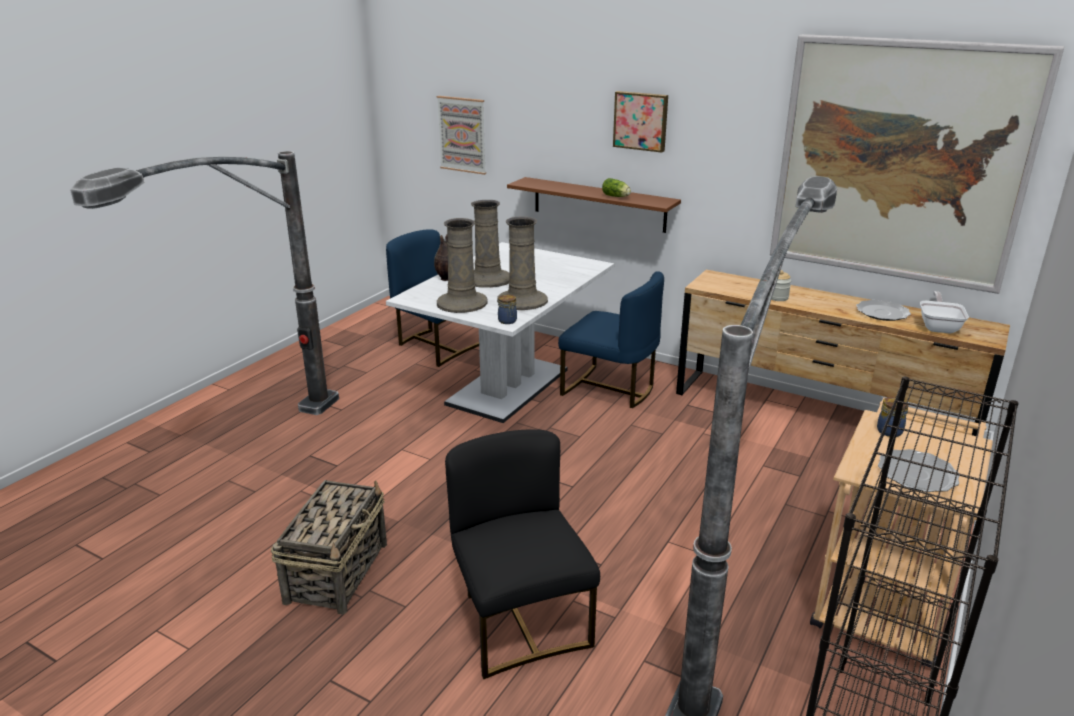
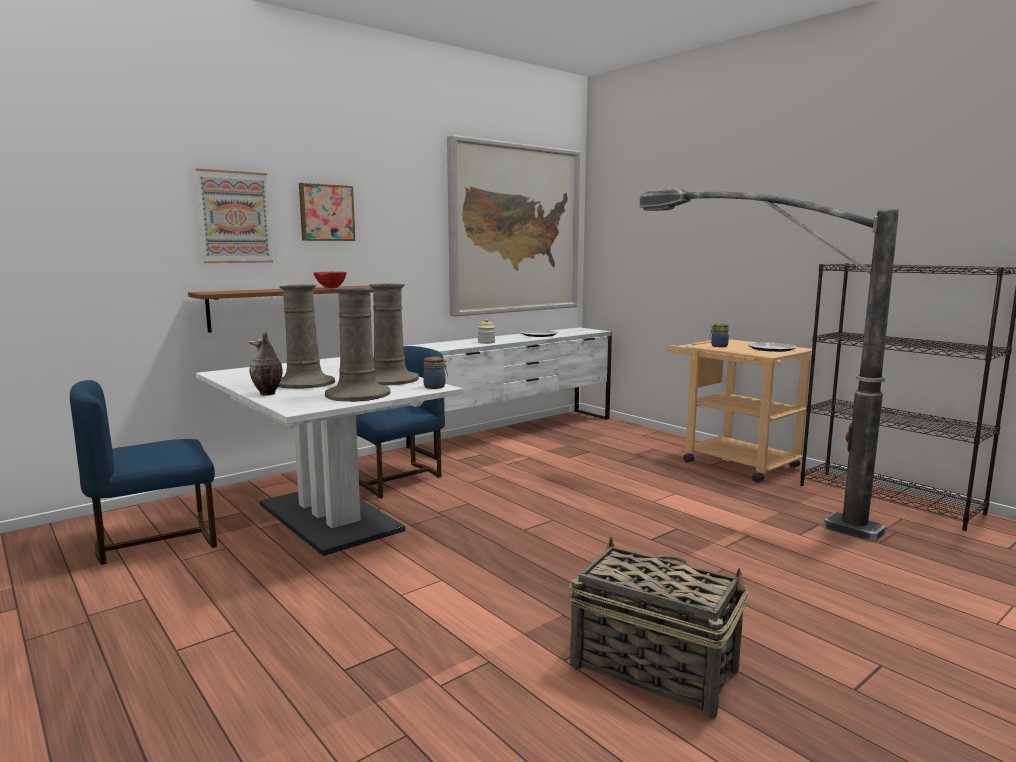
camera: 70 degrees left, 15 degrees down
(257, 454) = (283, 727): floor lamp -> none
(462, 134) = (73, 249): picture -> picture (235, 217)
(520, 622) = (753, 572): black chair -> none
(616, 197) = (330, 288): lettuce -> red bowl
(819, 416) = (516, 432): brown dresser -> white dresser
(939, 326) = (571, 332): frying pan -> none

